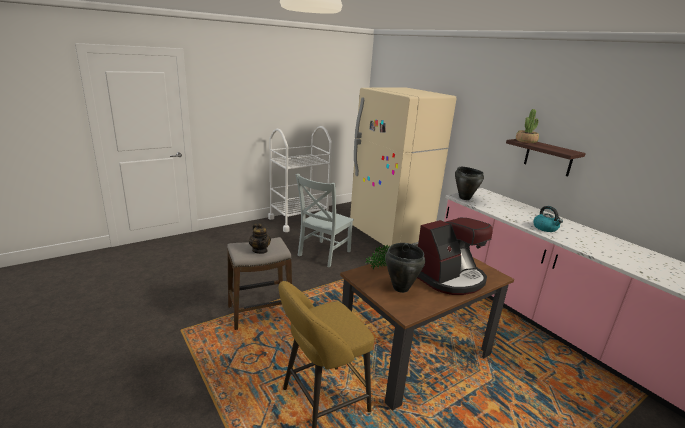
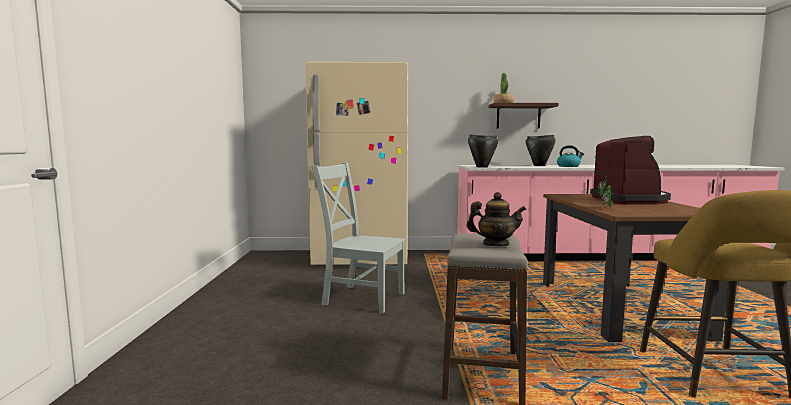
camera: 55 degrees left, 15 degrees down
(298, 220) = (236, 289): white cart -> none
(323, 254) = (361, 298): grey chair -> grey chair turned 135 degrees clockwise
(400, 288) = (655, 209): black cooking pot -> black cooking pot (539, 165)

